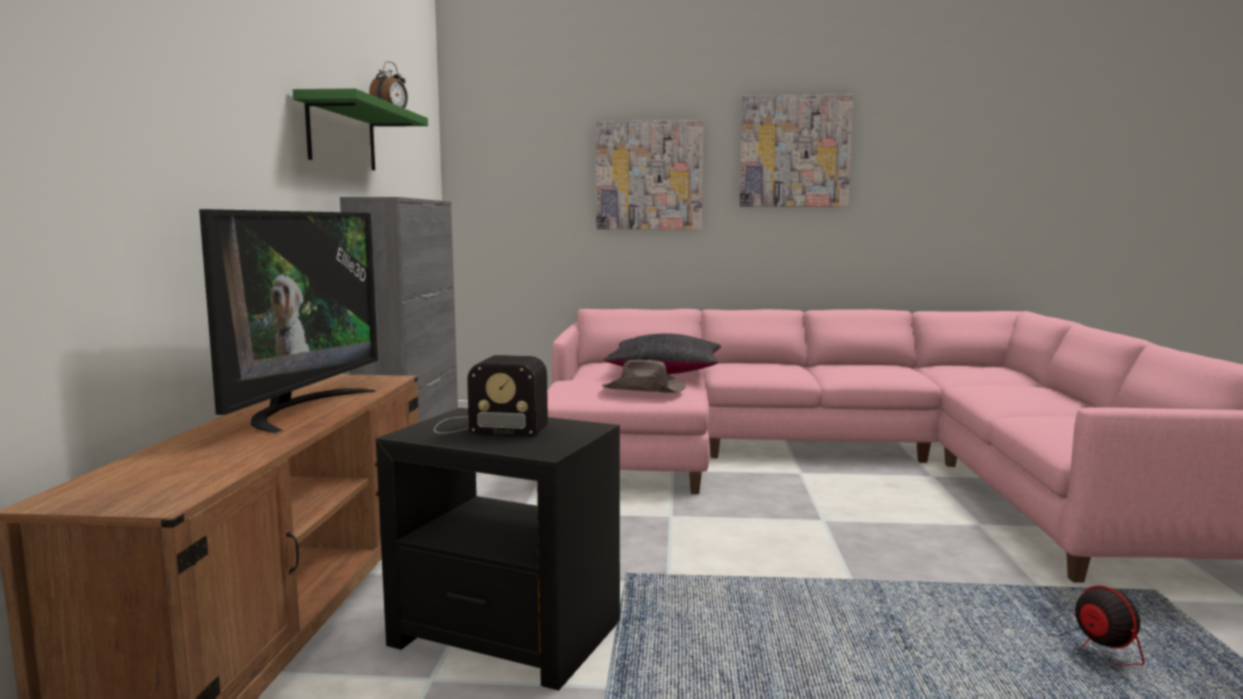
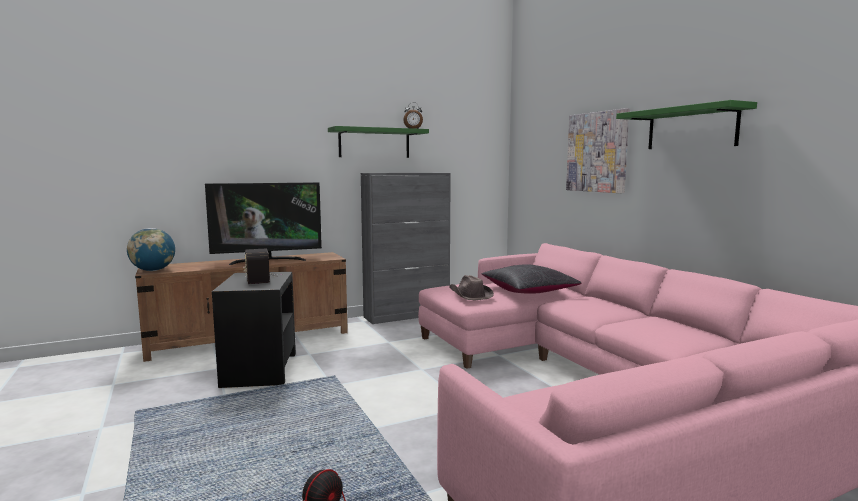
camera: 60 degrees right, 0 degrees up
(149, 496) = (153, 270): none -> globe
(794, 151) = (691, 128): picture -> green shelf

